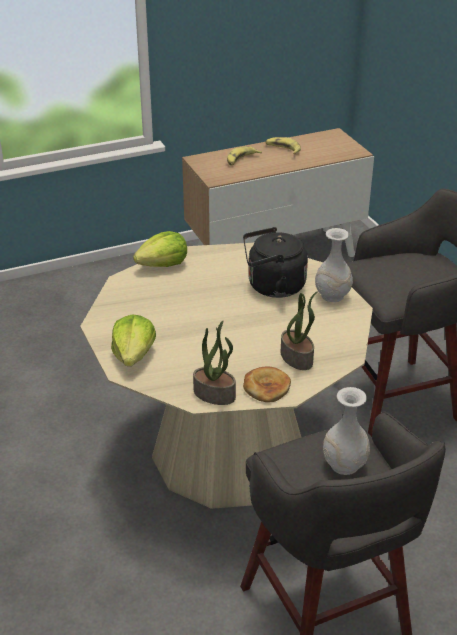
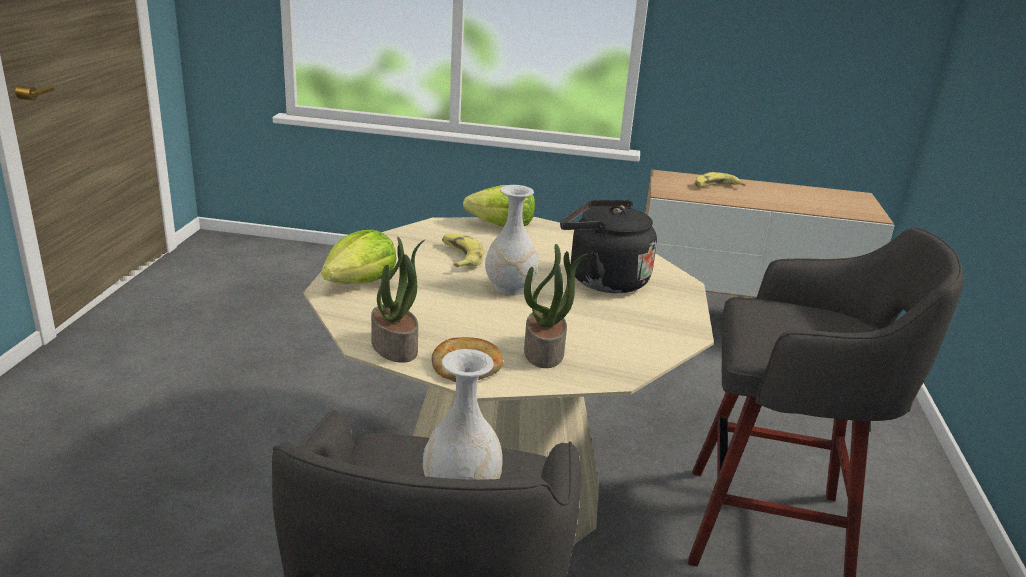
camera: 30 degrees right, 10 degrees down
(283, 149) = (777, 191): banana -> banana (460, 257)
(332, 296) = (670, 312): white vase -> white vase (509, 288)

